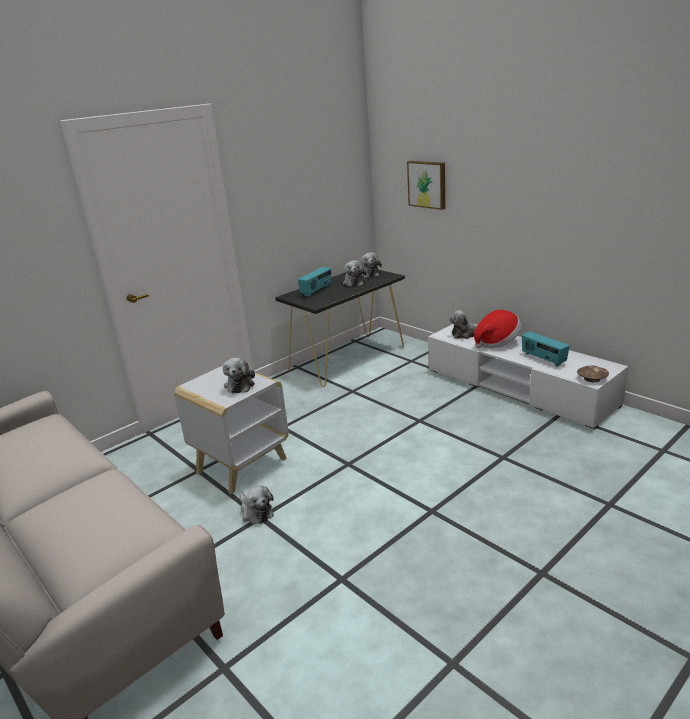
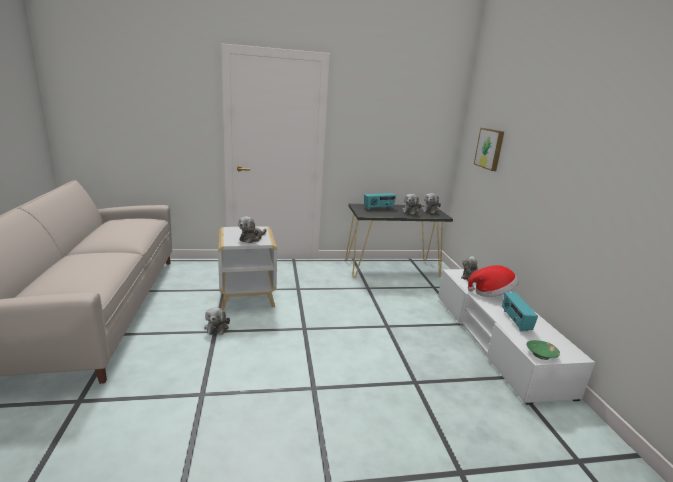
camera: 30 degrees right, 5 degrees down
(592, 378) = (541, 355): brown bowl -> green bowl

